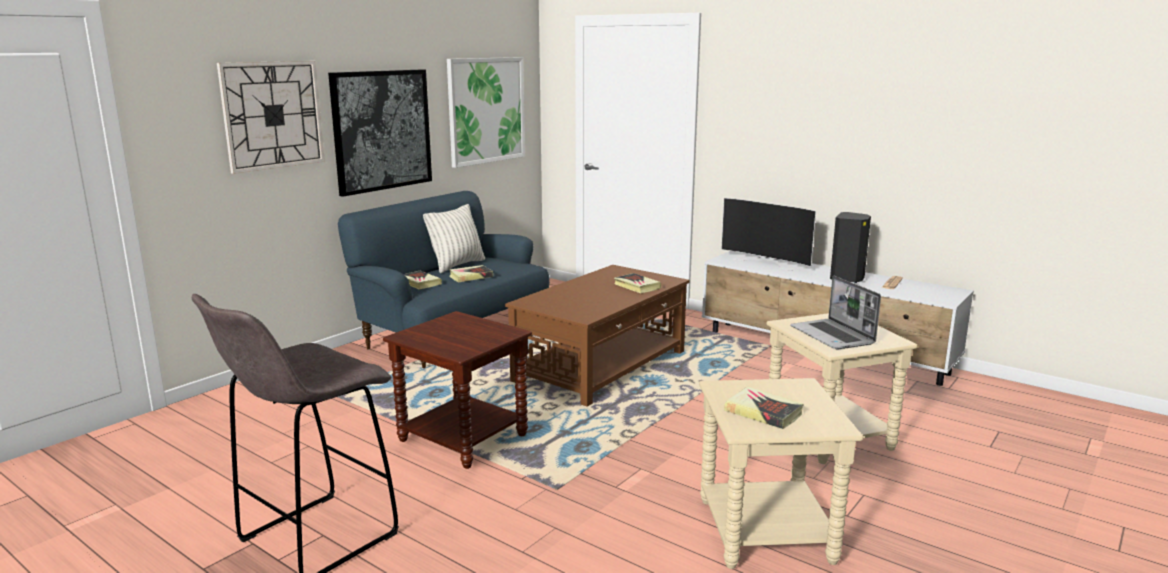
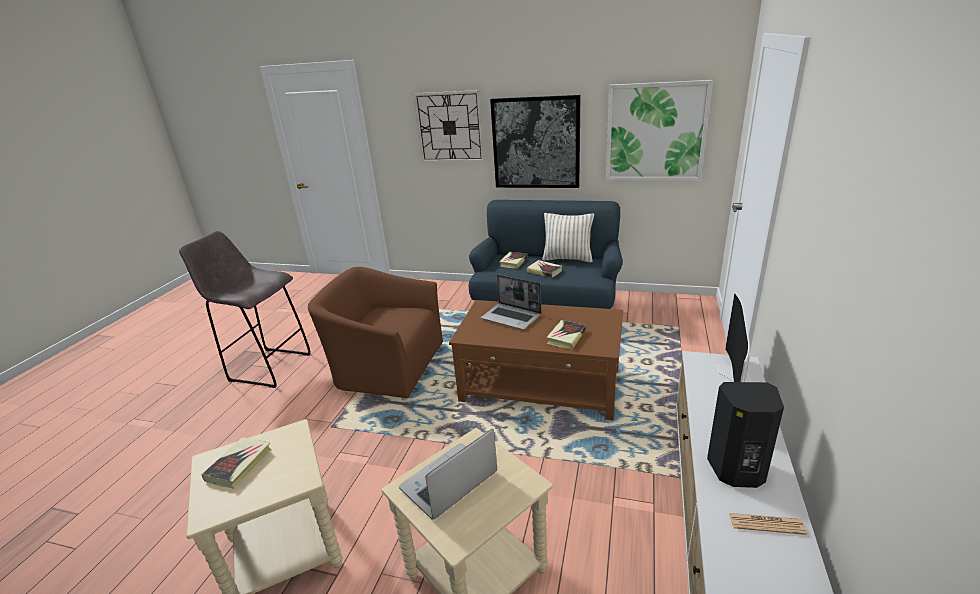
camera: 70 degrees right, 10 degrees up
(462, 438) = (387, 368): brown side table -> brown armchair
(571, 296) = (512, 317): none -> laptop

